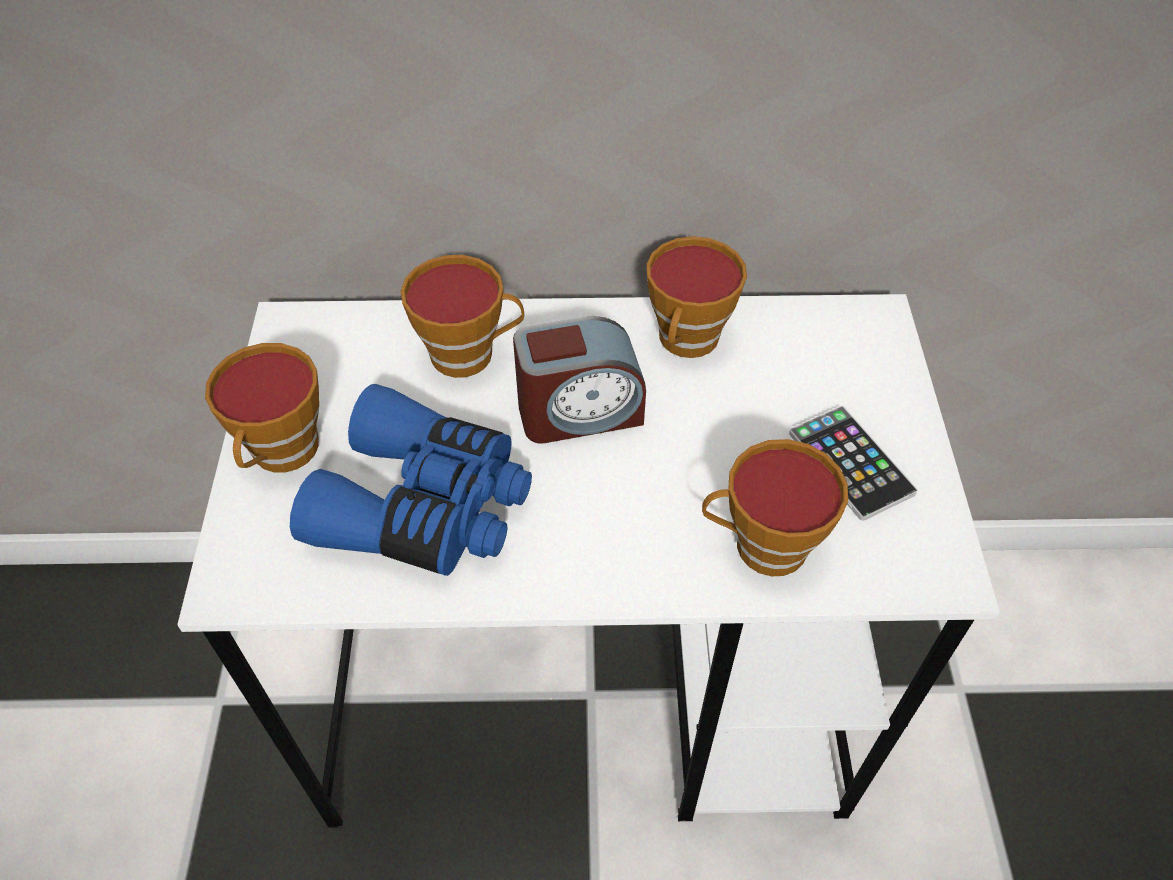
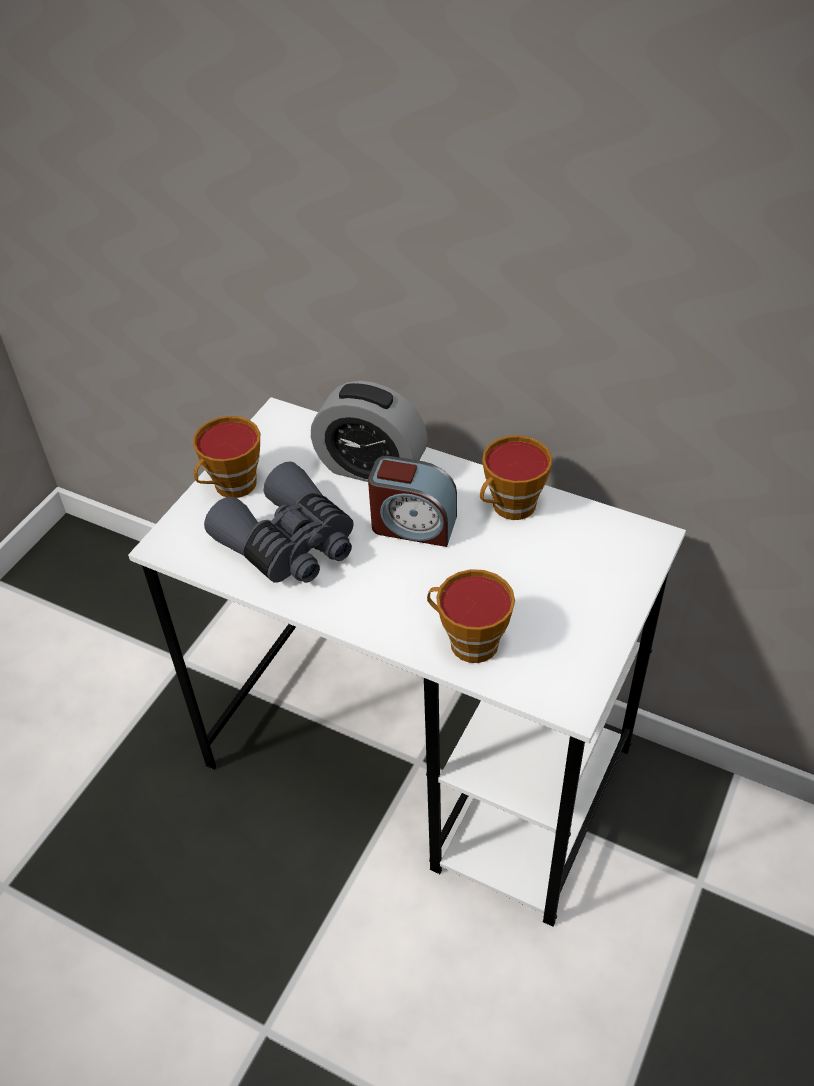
camera: 30 degrees right, 5 degrees down
(425, 506) = (290, 544): blue binoculars -> grey binoculars
(470, 354) = (371, 468): cup -> alarm clock
(851, 463) = (561, 617): phone -> none

